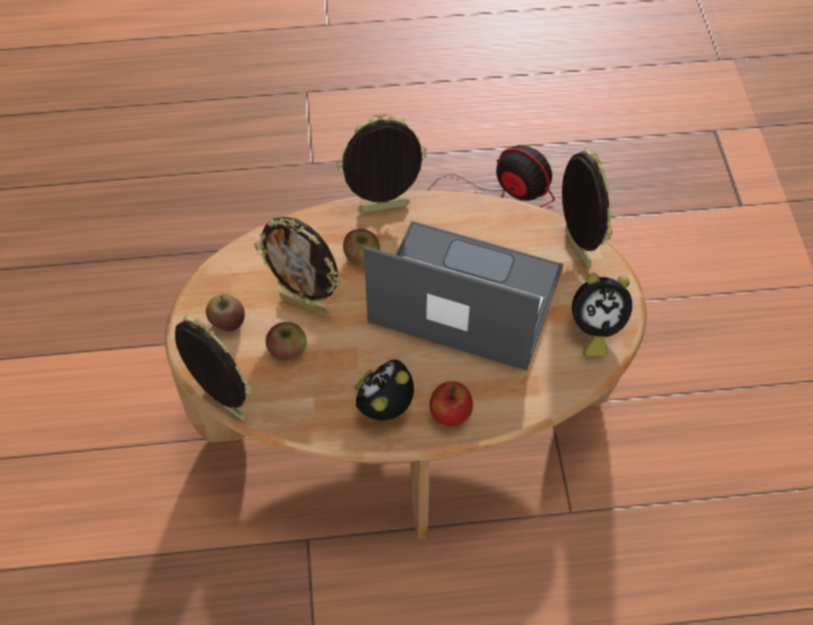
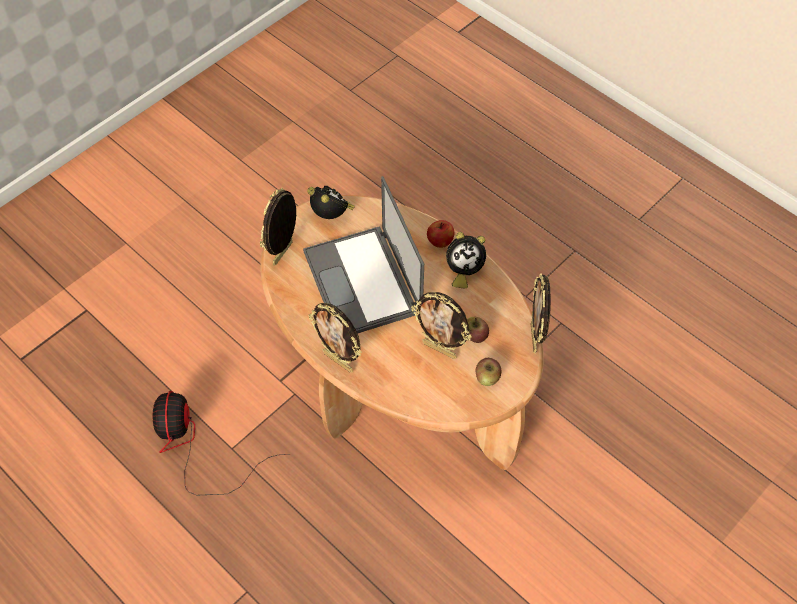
camera: 130 degrees left, 0 degrees up
(305, 305) = (440, 349): picture frame -> picture frame turned 135 degrees clockwise
(362, 257) = (382, 347): apple -> none

